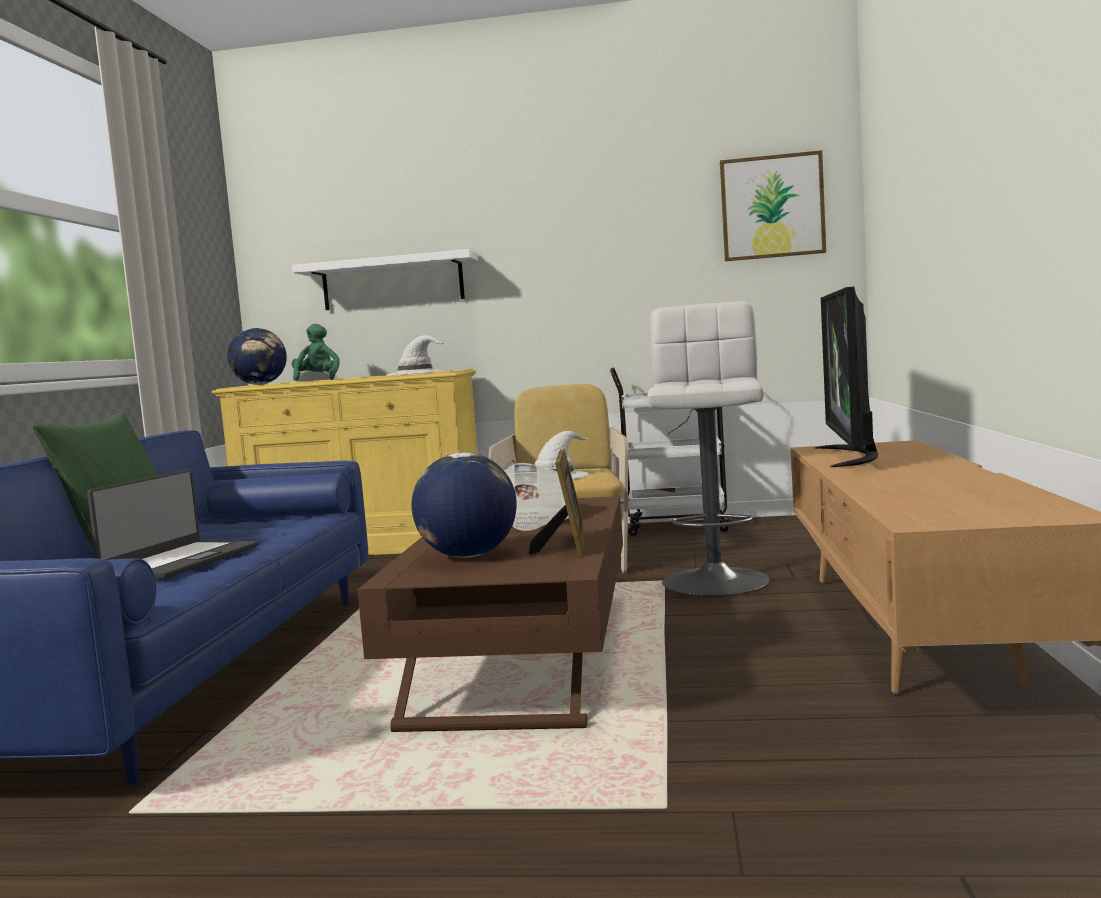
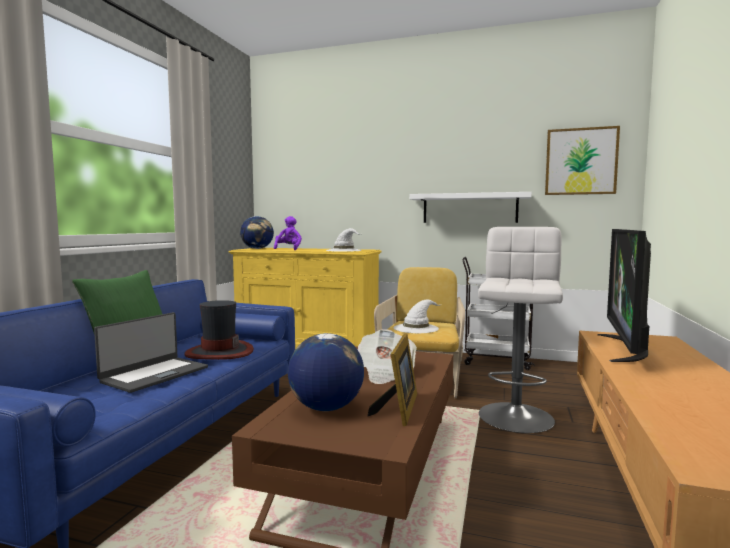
camera: 10 degrees right, 0 degrees up
(260, 531) = (219, 352): none -> hat
(317, 380) = (288, 249): green plush toy -> purple plush toy
(392, 282) = (338, 194): white shelf -> white shelf (469, 208)

